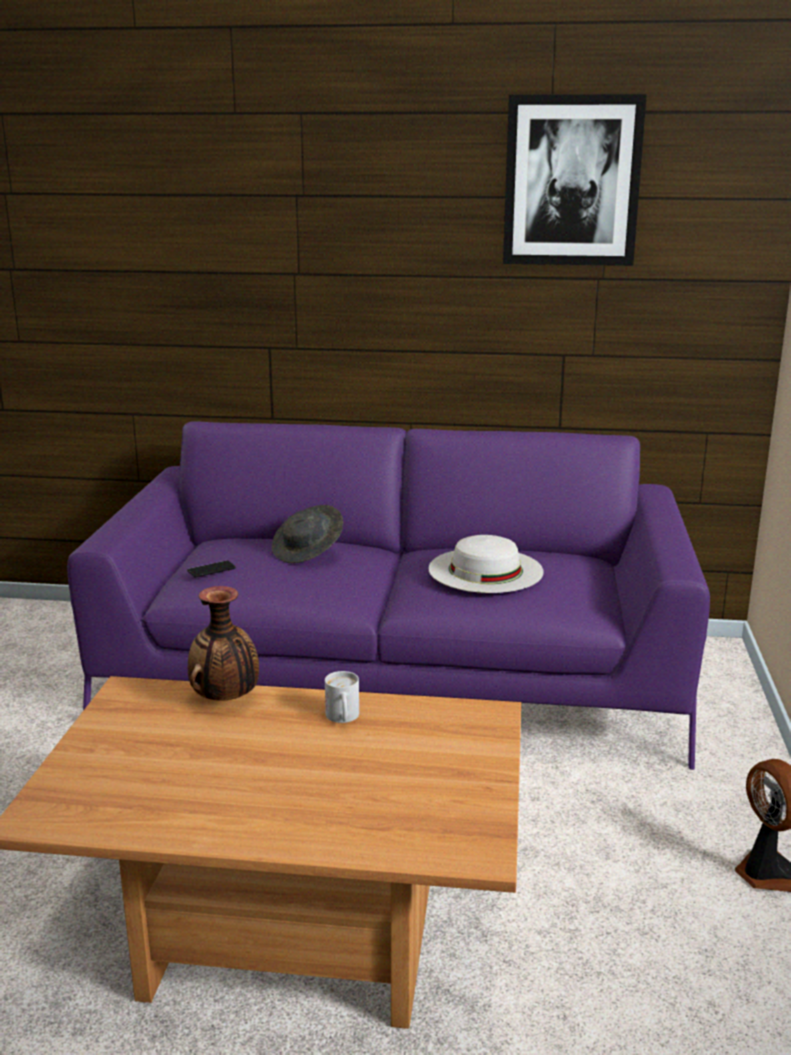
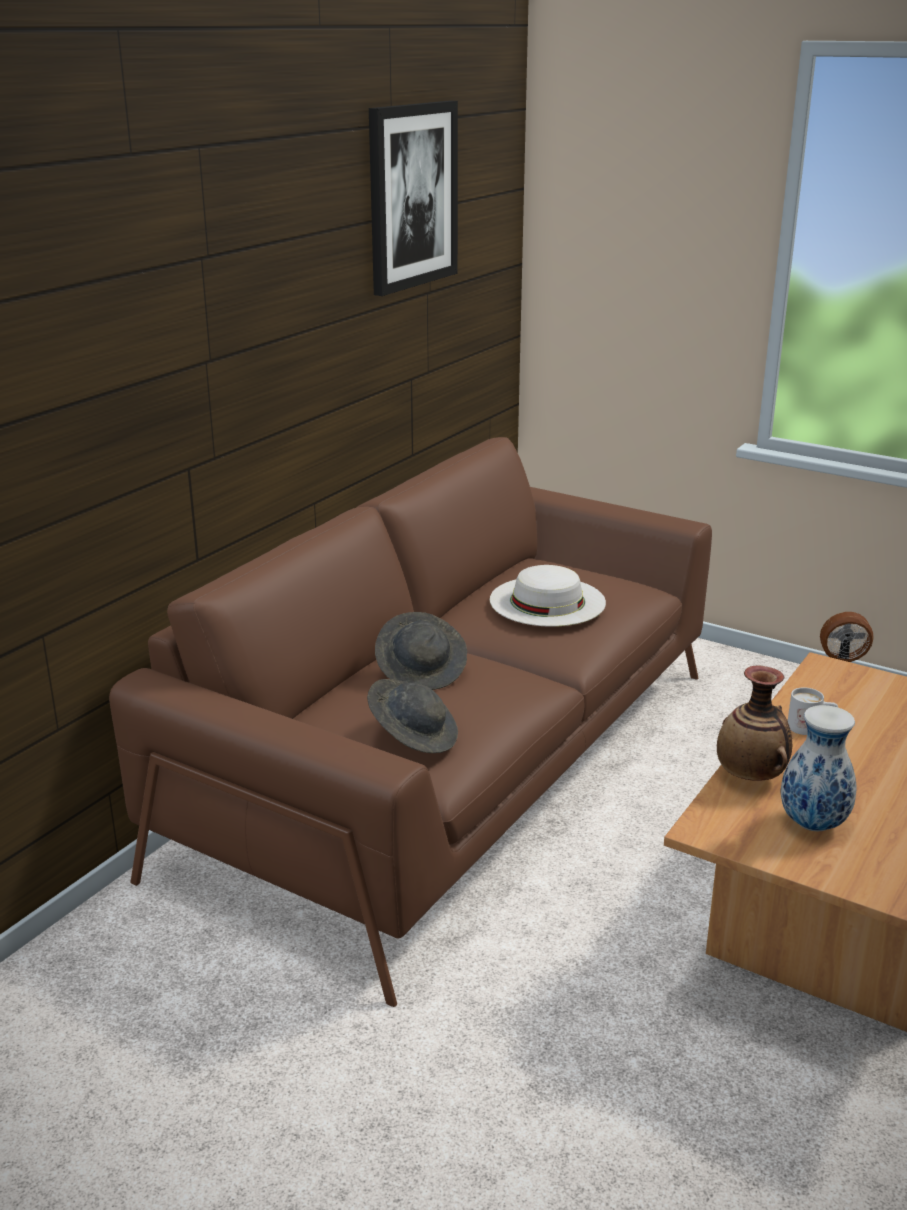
camera: 65 degrees left, 5 degrees up
(156, 736) = (812, 825): none -> vase
(211, 570) = (413, 736): phone -> grey hat
(395, 679) = (452, 766): purple sofa -> brown sofa

